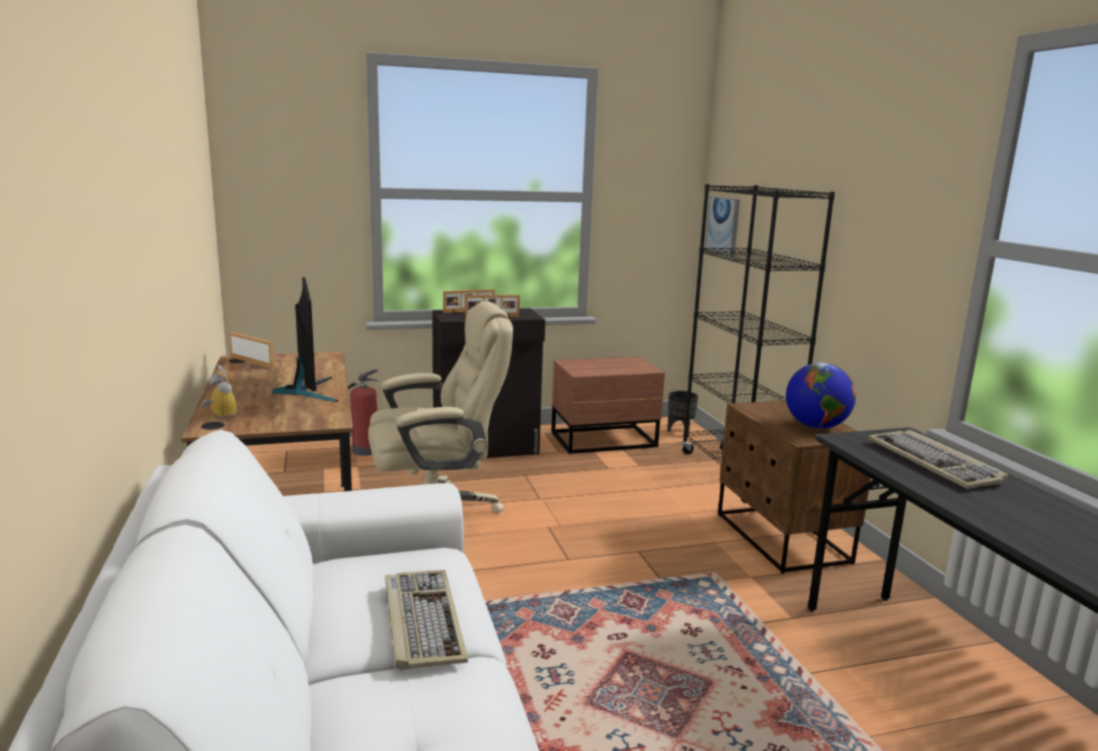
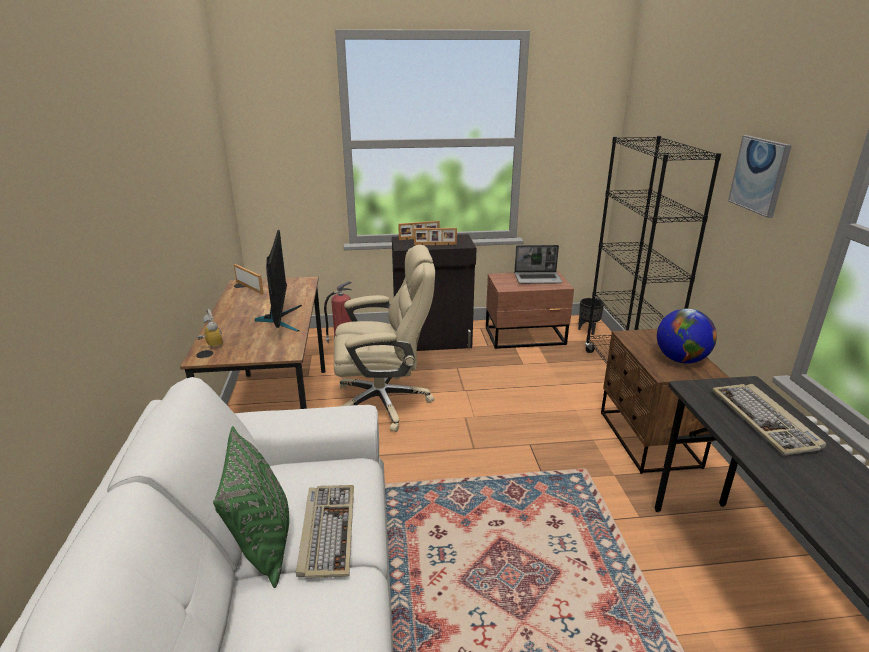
camera: 10 degrees right, 10 degrees up
(336, 640) = (264, 543): none -> green pillow
(618, 364) = (538, 279): none -> laptop
(723, 225) = (632, 165): picture -> picture (759, 175)

